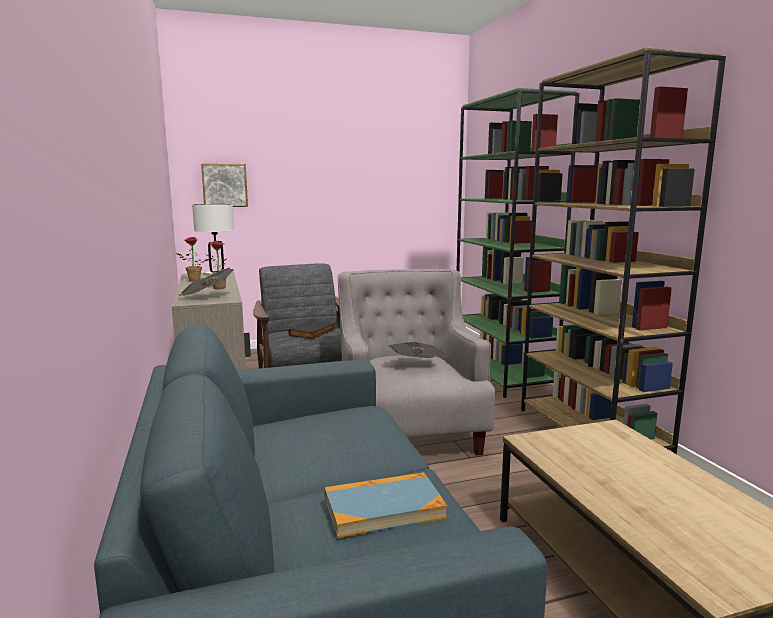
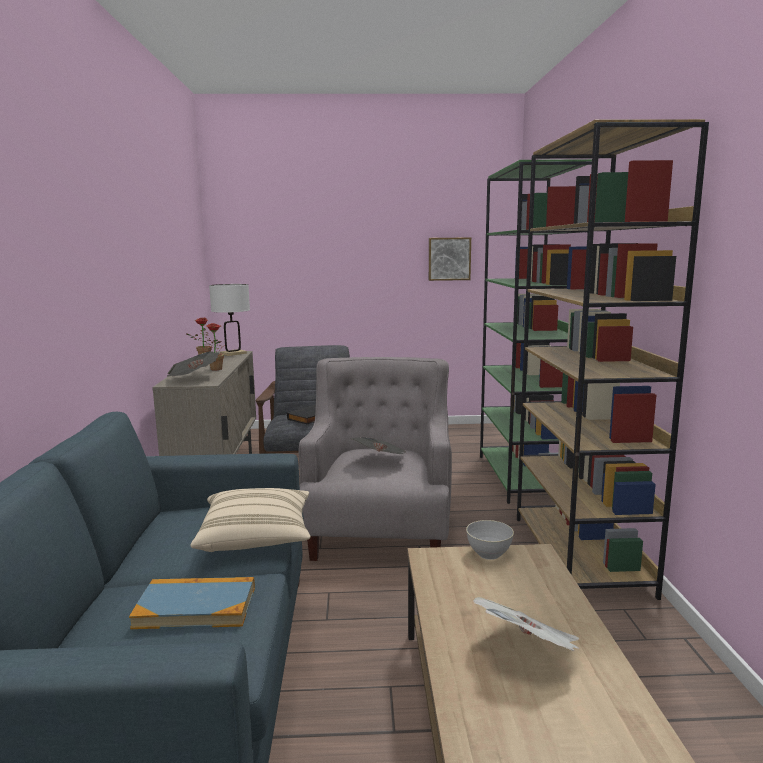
camera: 15 degrees right, 0 degrees up
(224, 185) = (257, 263): picture -> picture (449, 259)
(377, 440) = (256, 538): none -> beige pillow
(575, 433) = (489, 554): none -> grey bowl
(679, 504) = (529, 649): none -> newspaper

